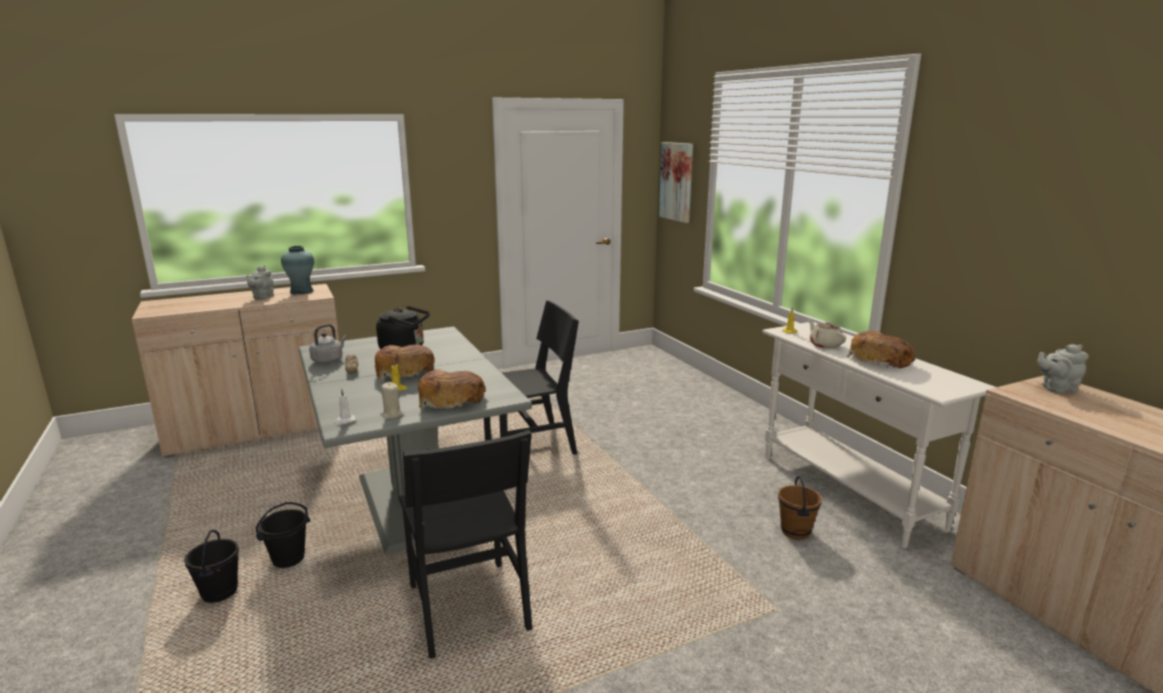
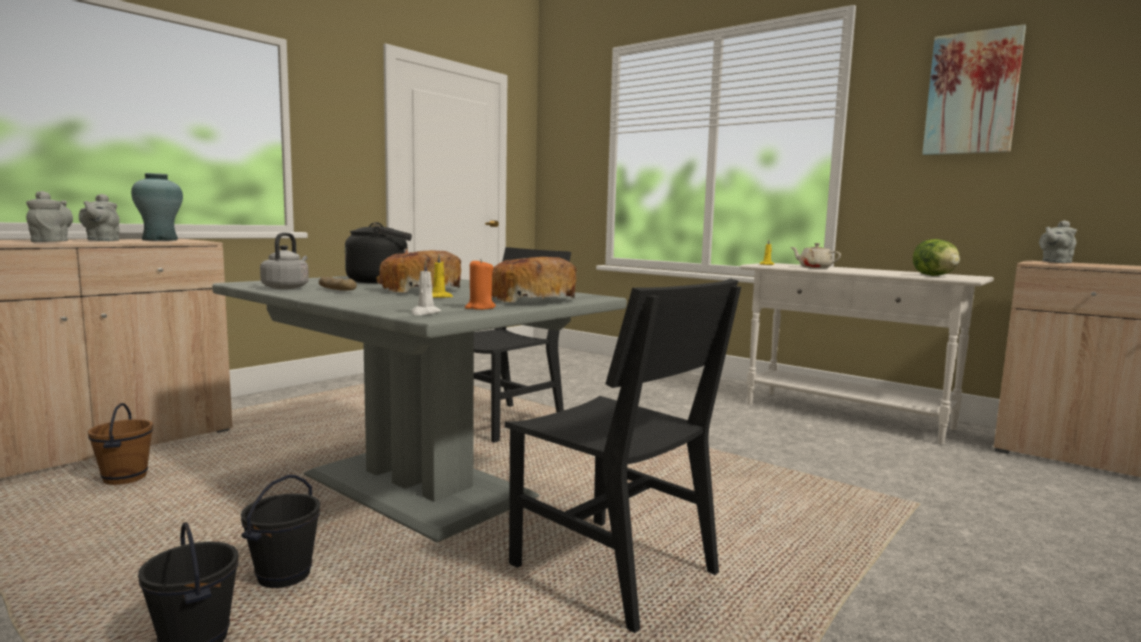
camera: 25 degrees left, 10 degrees down
(229, 303) = (52, 242): none -> grey teapot
(391, 414) = (480, 308): beige candle -> orange candle
(677, 181) = (564, 162): picture -> picture (972, 93)
(796, 532) = (848, 447): brown bucket -> brown bucket (126, 479)
(879, 360) = (876, 271): bread -> none
(918, 382) = (935, 276): none -> lettuce

